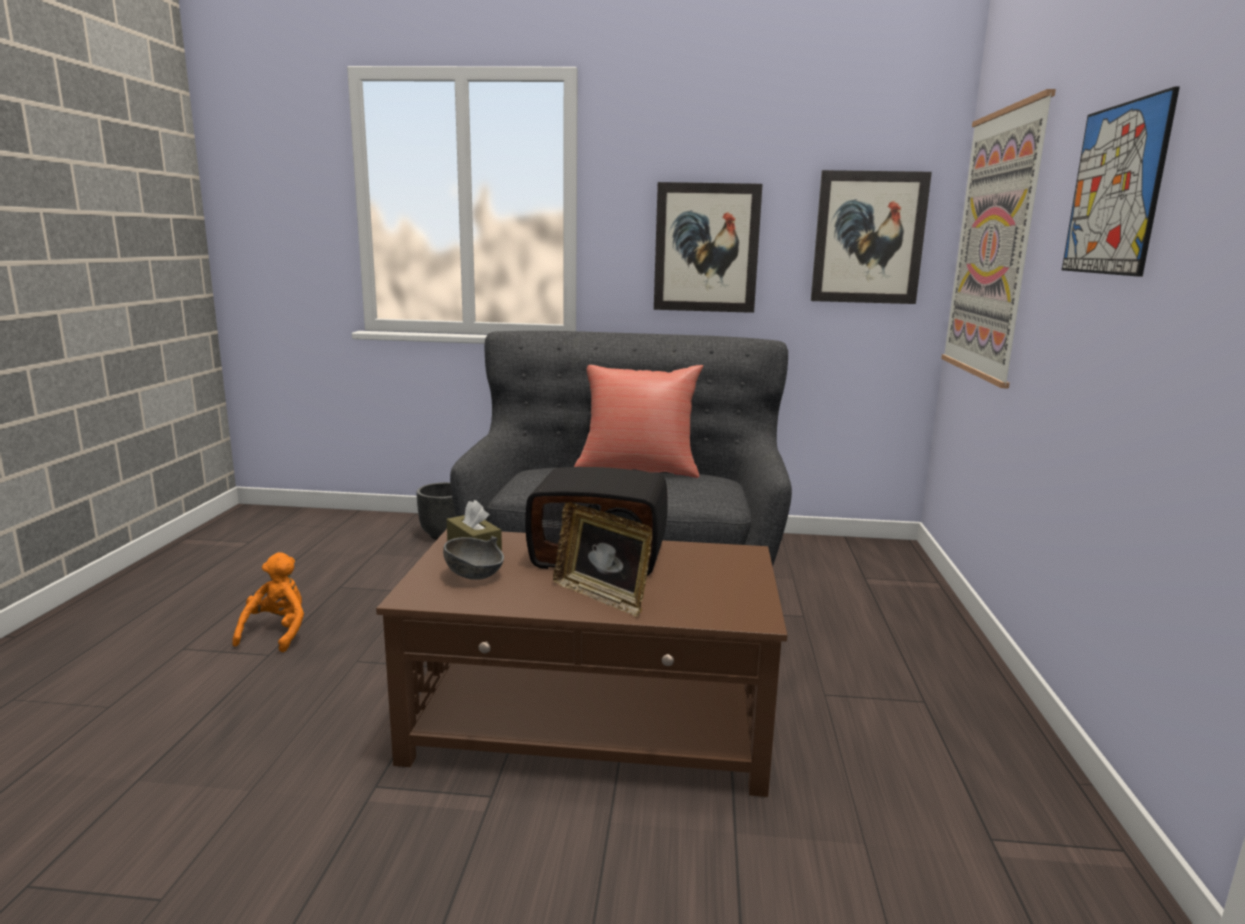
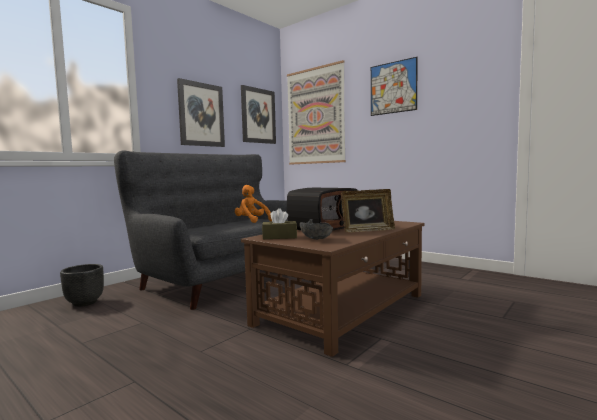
camera: 55 degrees left, 10 degrees down
(277, 633) = (106, 374): orange plush toy -> orange plush toy (251, 221)
(637, 469) = (214, 223): red pillow -> none

